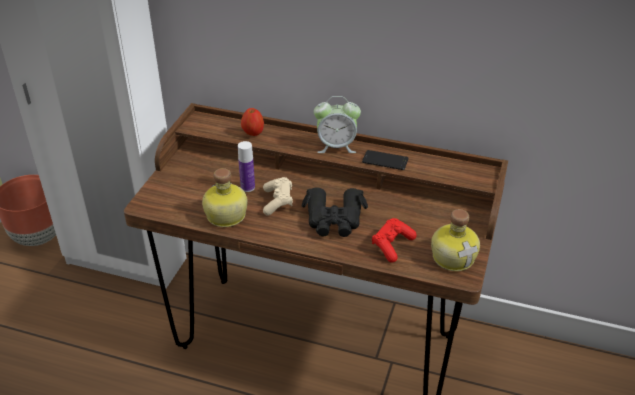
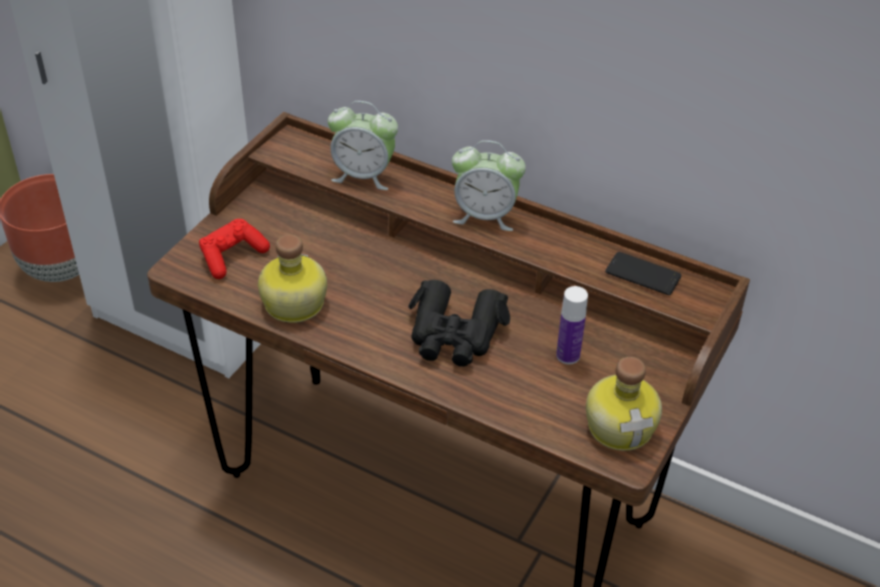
camera: 10 degrees right, 5 degrees up
(247, 187) = (338, 261): bottle -> bottle (568, 355)
(253, 133) = (363, 175): apple -> alarm clock
(278, 202) = (377, 292): beige game controller -> none
(385, 161) = (554, 251): phone -> phone (643, 274)
(392, 245) = (531, 391): red game controller -> red game controller (232, 256)

